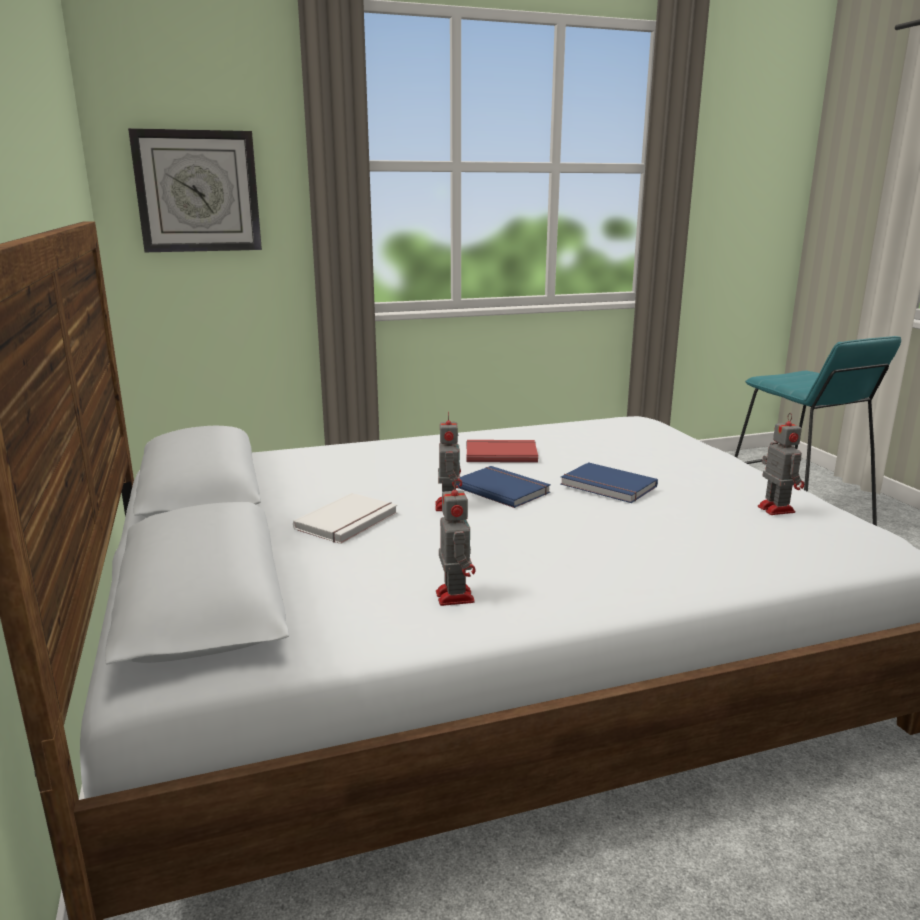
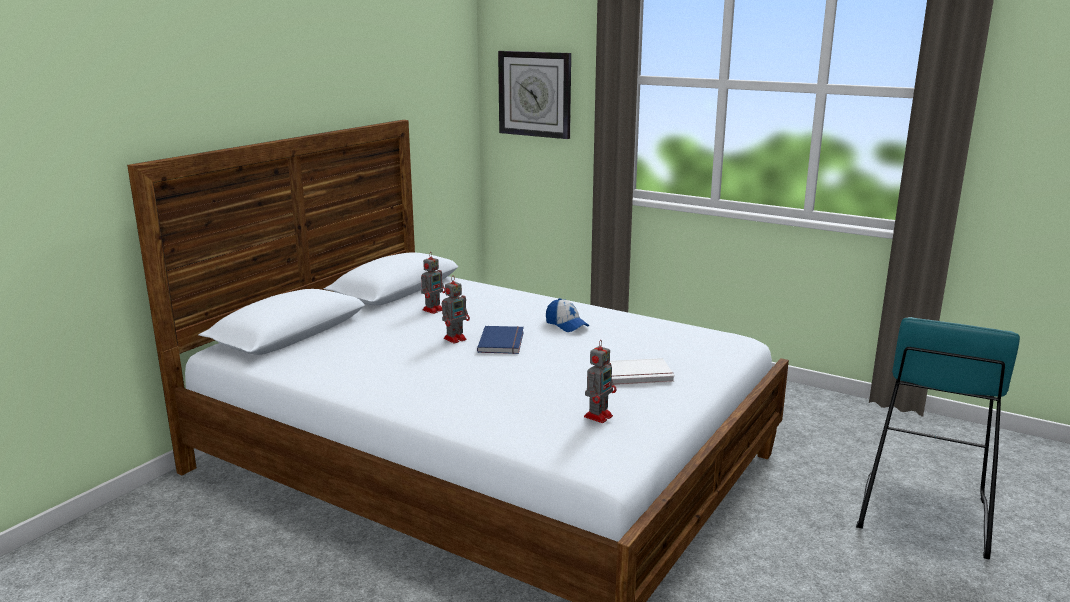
camera: 50 degrees right, 0 degrees up
(349, 521) = (401, 327): white book -> white book (638, 375)
(454, 595) = (348, 373): toy robot -> toy robot (433, 309)
(500, 453) = (566, 325): red book -> cap
(607, 486) = (554, 363): blue book -> none

